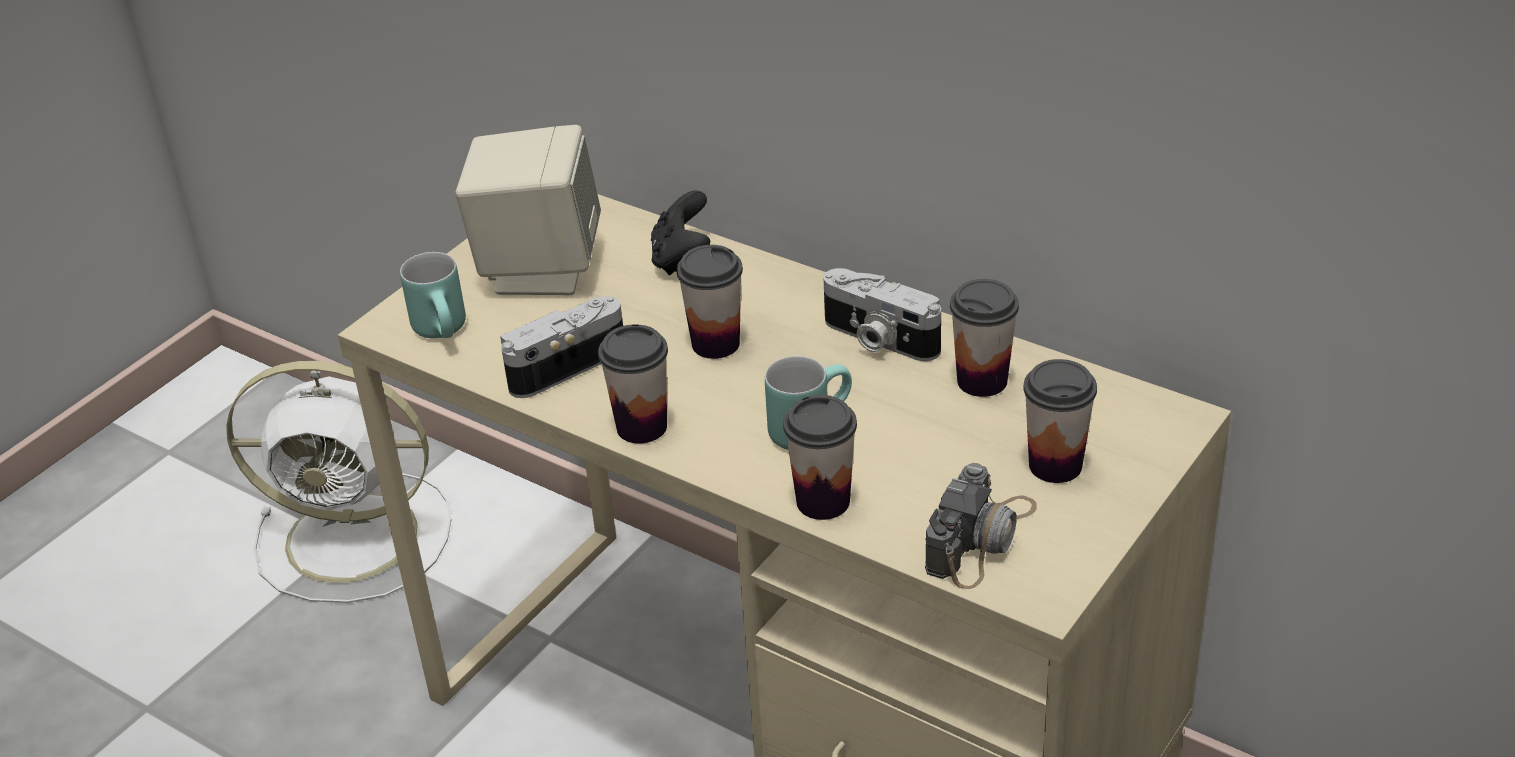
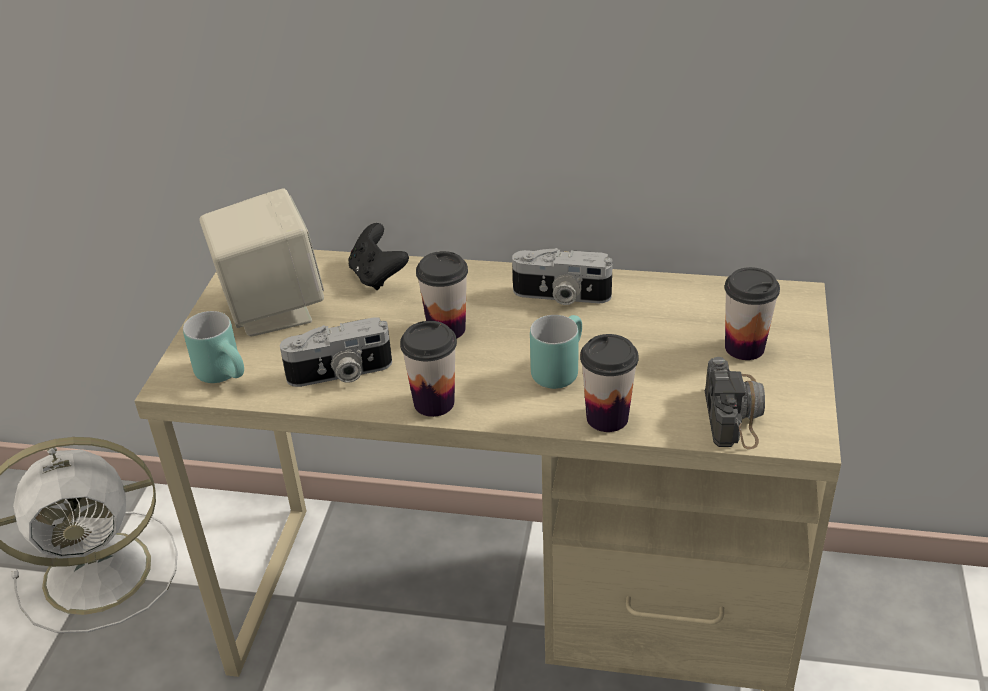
camera: 25 degrees left, 0 degrees up
(564, 364) = (340, 374): camera -> camera turned 135 degrees counterclockwise
(982, 381) = (653, 305): cup -> none

